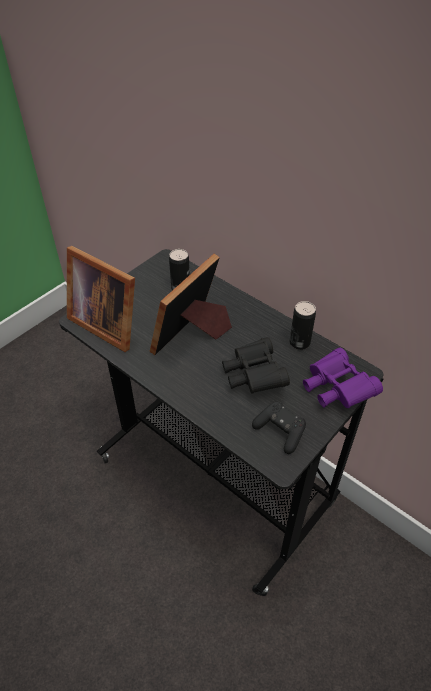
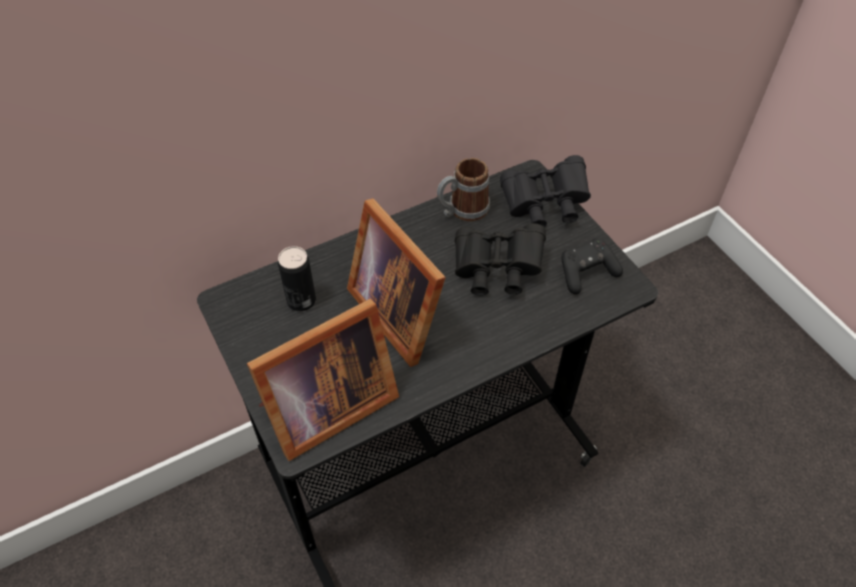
camera: 70 degrees left, 5 degrees up
(299, 342) = (462, 210): can -> mug
(335, 389) = (544, 205): purple binoculars -> black binoculars

